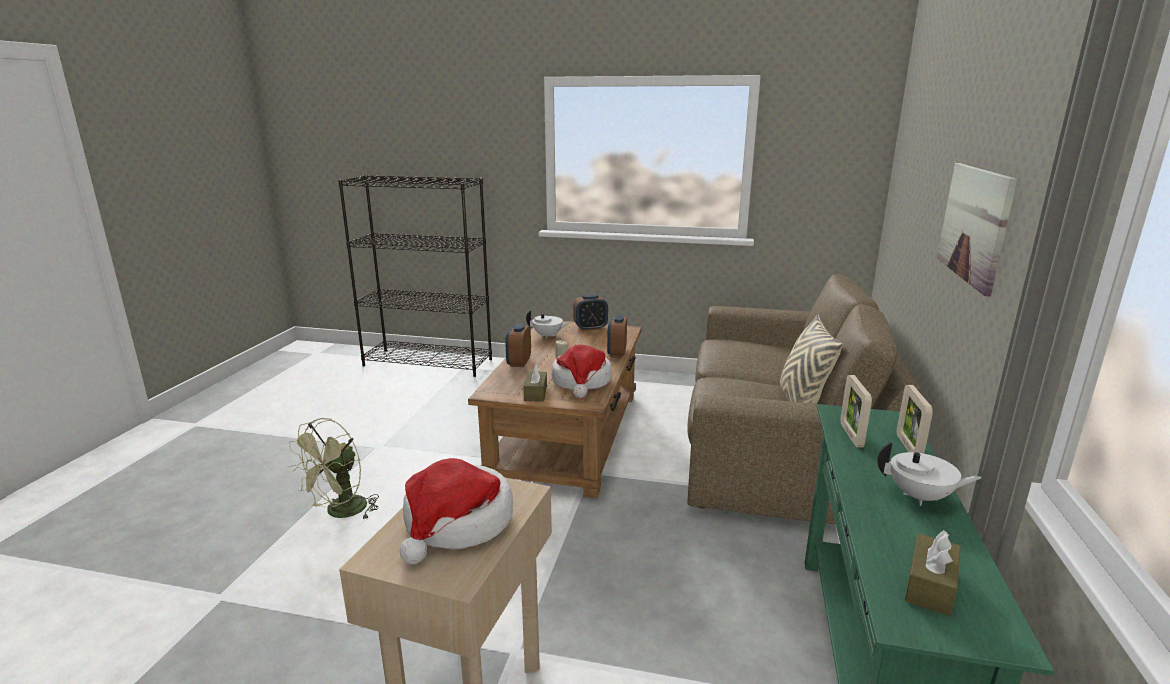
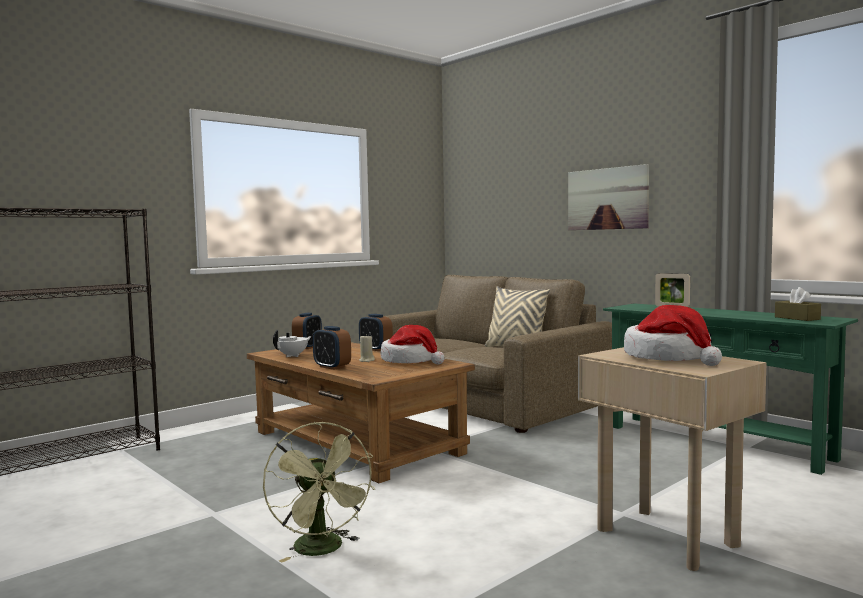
camera: 55 degrees left, 15 degrees down
(535, 393) = (406, 370): brown tissue box -> none
(851, 435) = (649, 309): picture frame -> none
(920, 497) = (722, 311): white teapot -> none

